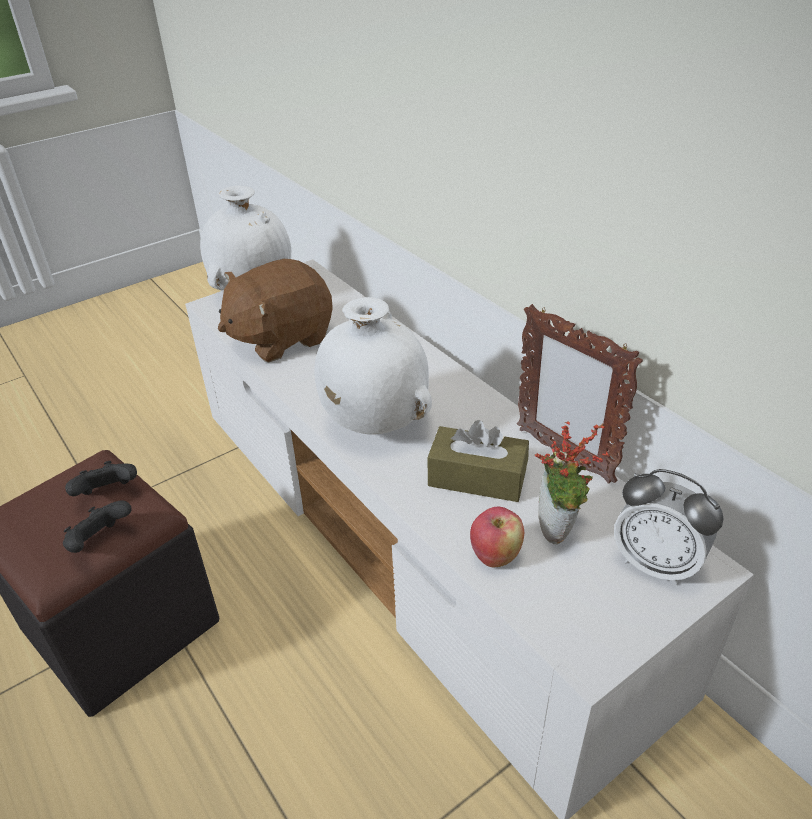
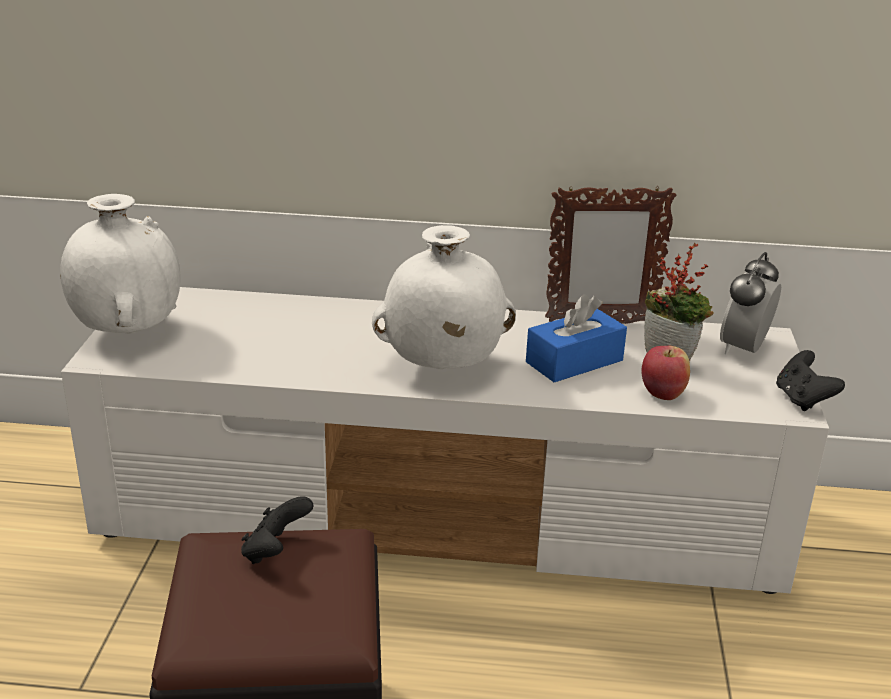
camera: 50 degrees left, 10 degrees down
(100, 542) = (342, 582): black game controller -> black game controller (802, 399)
(280, 338) = (234, 352): brown plush toy -> none
(477, 478) = (574, 361): brown tissue box -> blue tissue box
(655, 564) = (744, 349): alarm clock -> alarm clock turned 135 degrees clockwise

